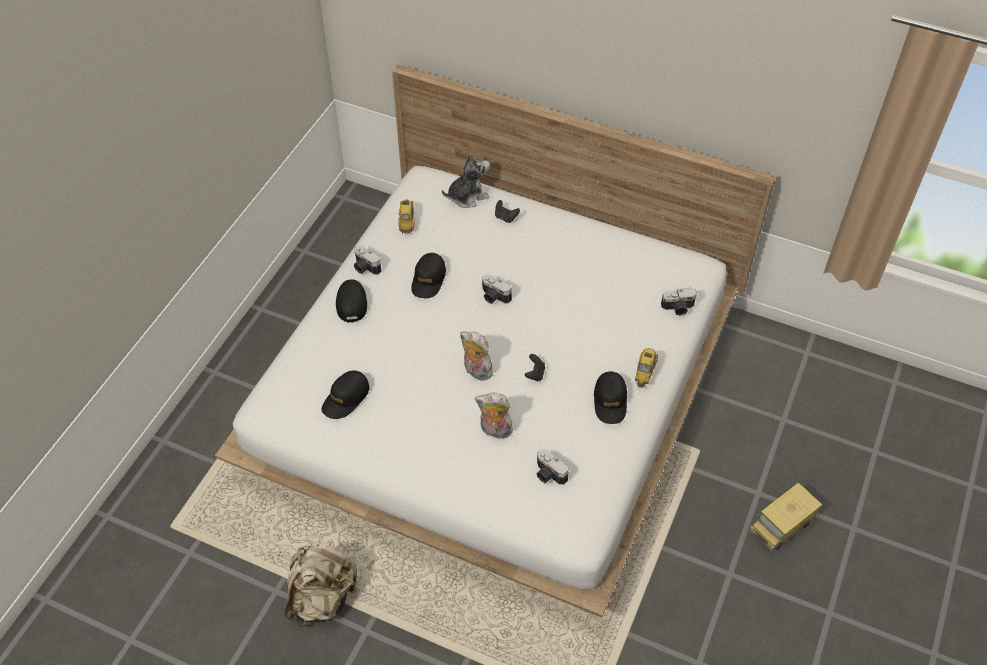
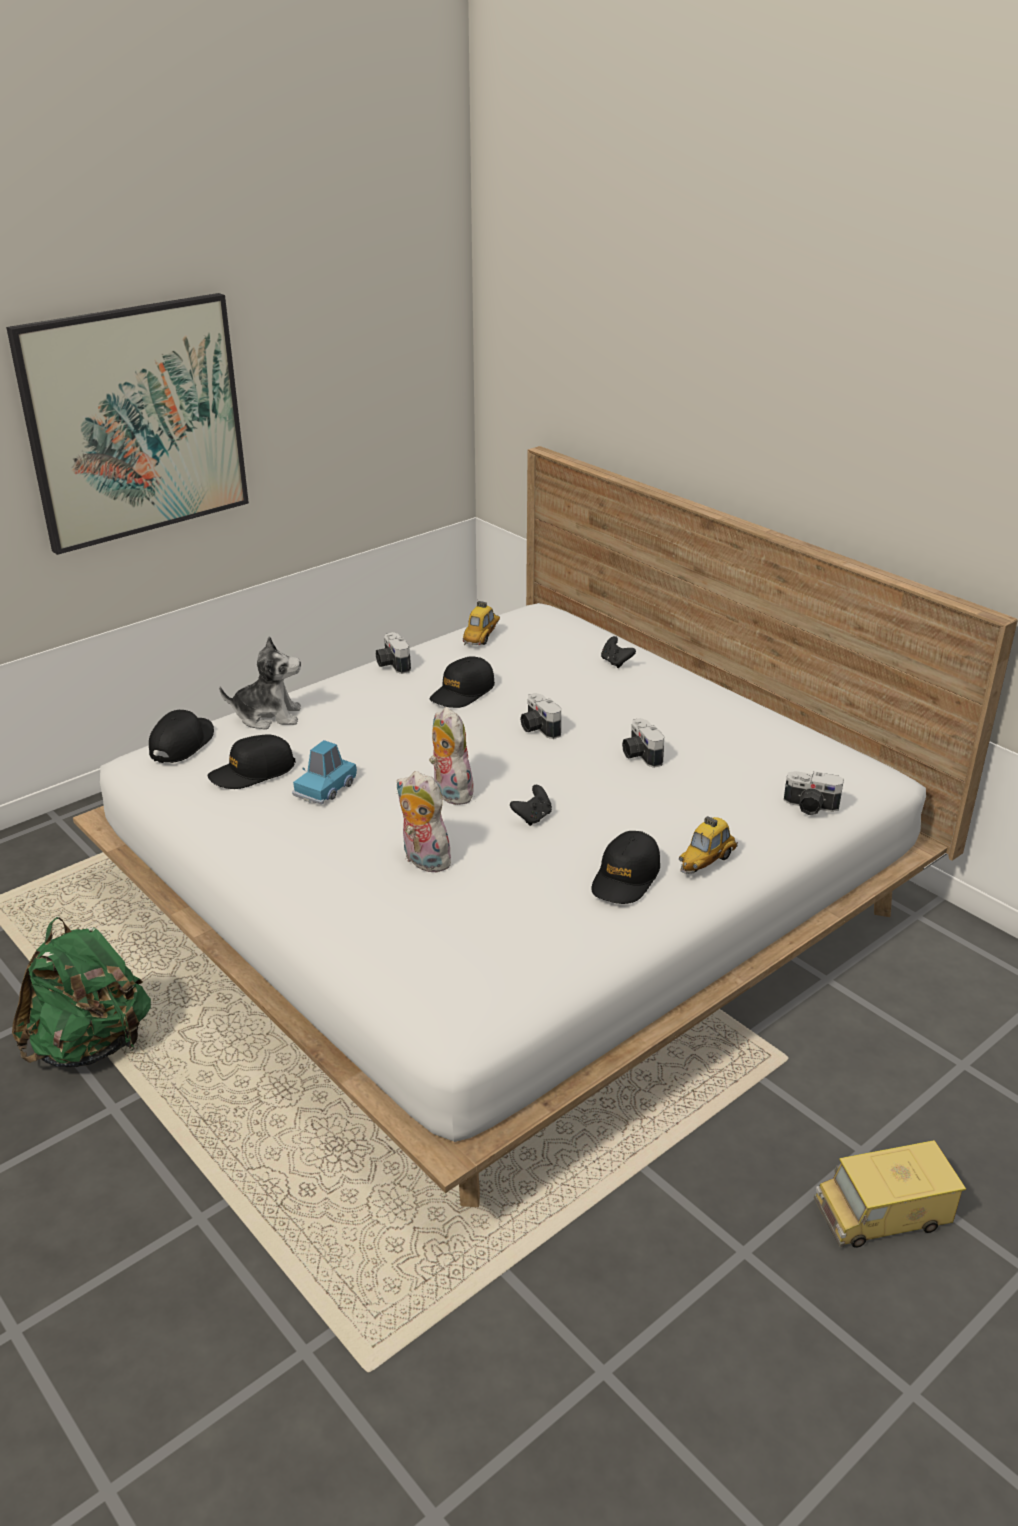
camera: 25 degrees right, 20 degrees down
(156, 176) = (135, 421): none -> picture
(322, 597) = (91, 1045): beige backpack -> green backpack
(351, 302) = (345, 690): black cap -> black cap (182, 743)
(400, 395) = (325, 788): none -> blue toy car
(467, 196) = (580, 635): plush toy -> plush toy (268, 716)
(548, 475) = (462, 932): camera -> camera (639, 755)

